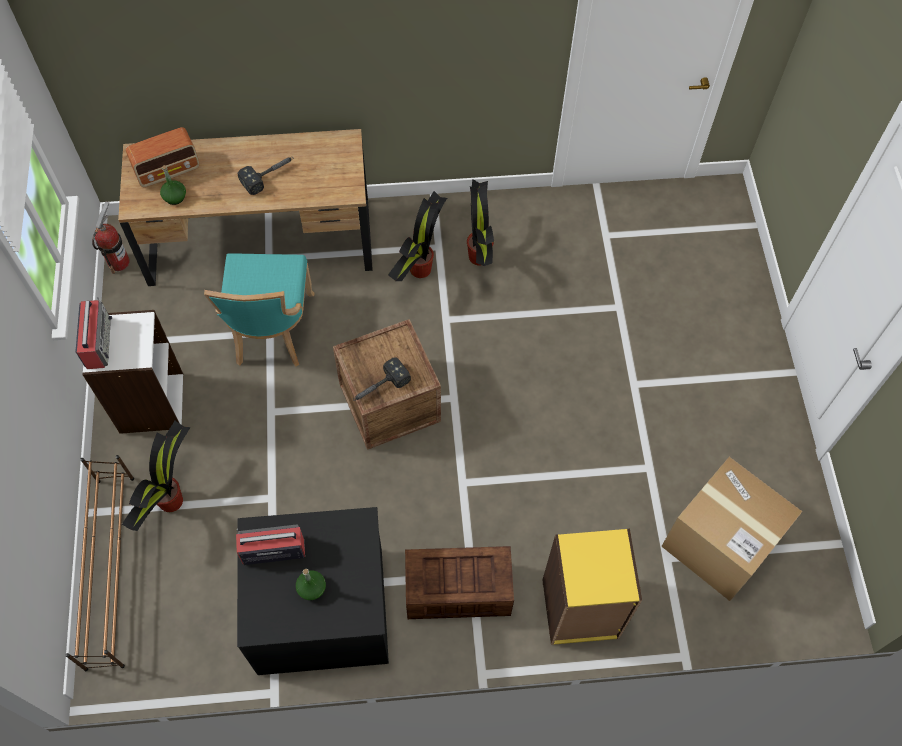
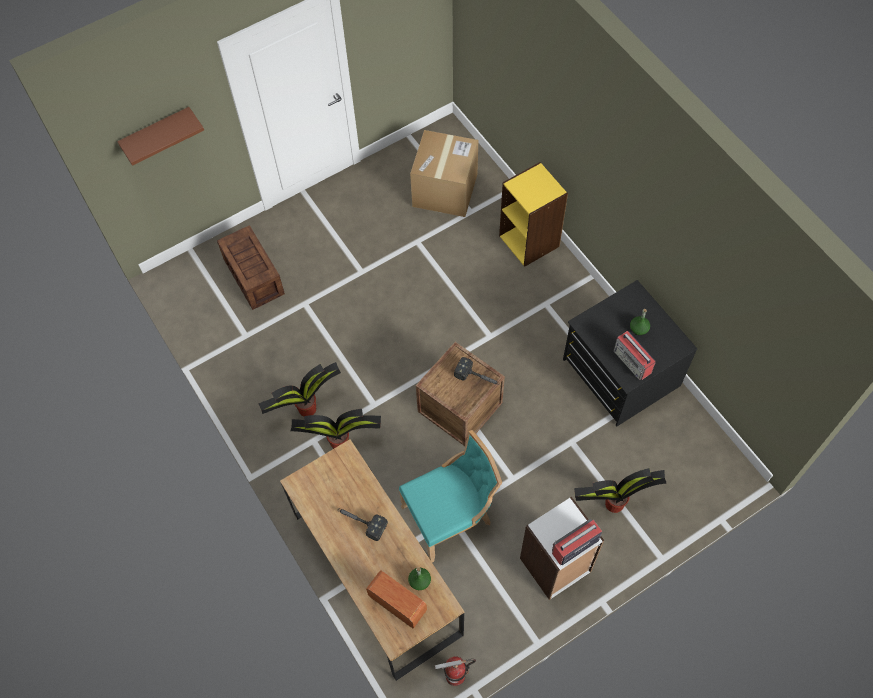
camera: 115 degrees left, 0 degrees up
(110, 569) = (681, 511): brown shoe rack -> none
(456, 591) = (561, 307): crate -> crate (254, 277)
(830, 82) = (157, 133): none -> brown shelf

